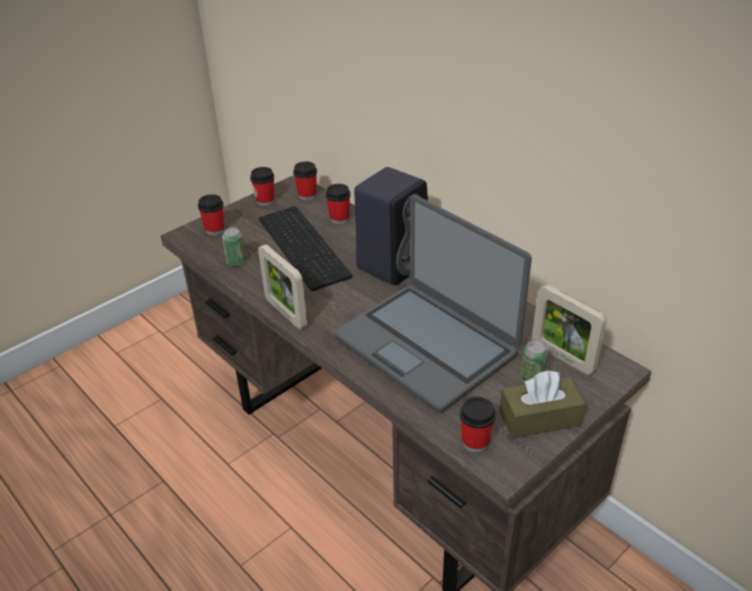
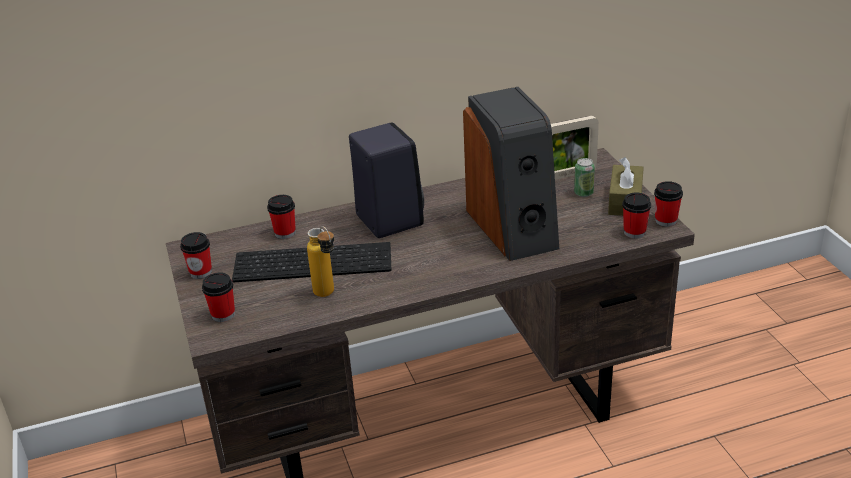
camera: 65 degrees left, 5 degrees down
(236, 262) = (299, 309): can -> none
(260, 269) = (328, 295): none -> bottle
(286, 313) = (413, 291): picture frame -> none
(307, 195) = (219, 244): cup -> cup (666, 221)
(427, 345) = (513, 228): laptop -> speaker

